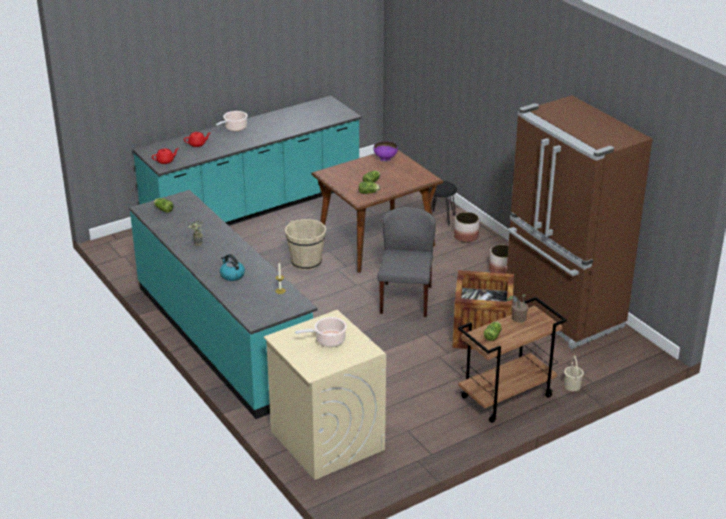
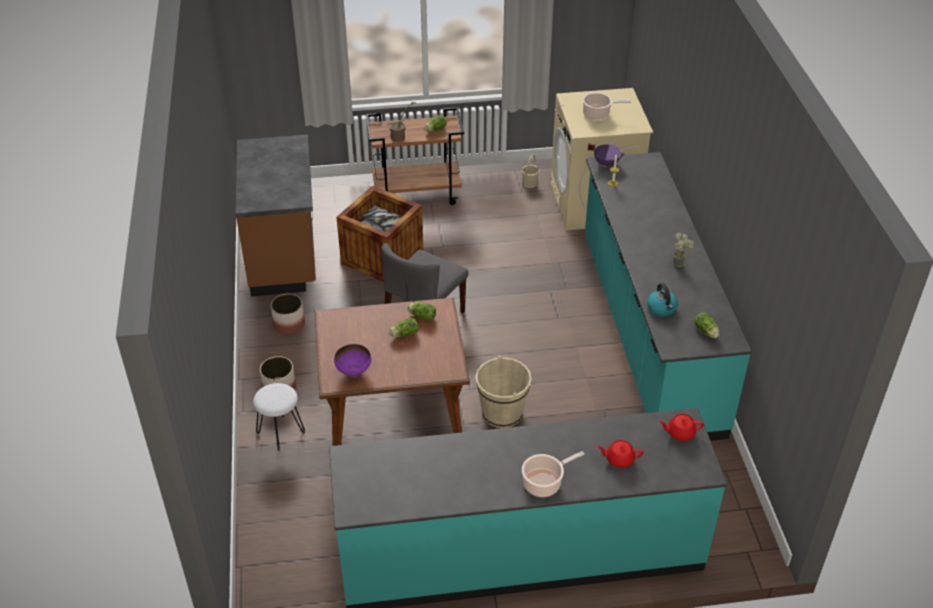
camera: 155 degrees left, 10 degrees up
(232, 275) = (654, 213): kettle -> kettle (662, 308)
(295, 307) = (606, 163): none -> purple cooking pot
(441, 218) = (280, 432): black stool -> white stool
(562, 313) = (284, 255): brown fridge -> brown counter
(572, 386) = (353, 187): beige bucket -> beige bucket (529, 183)

